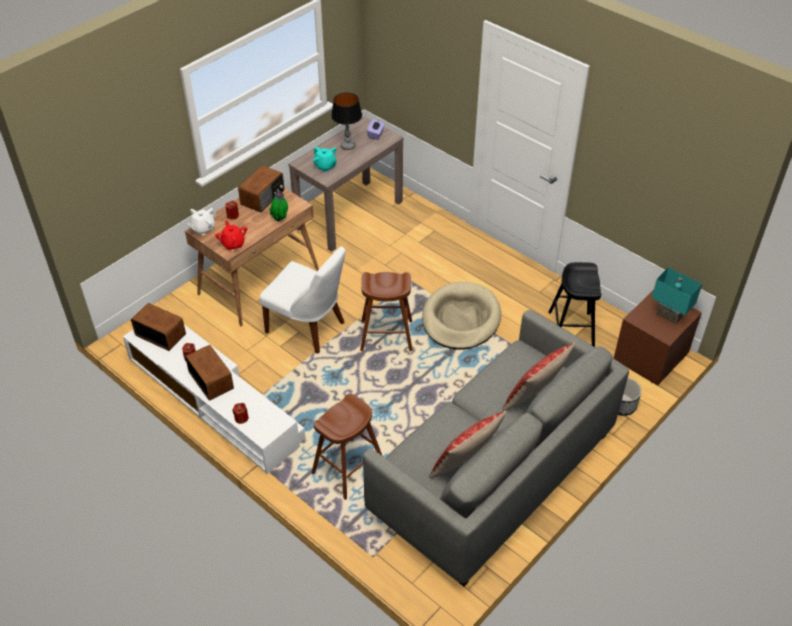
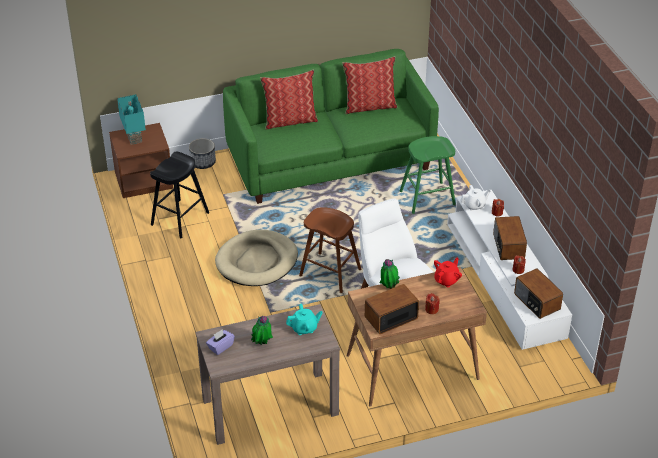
camera: 150 degrees left, 5 degrees down
(203, 229) = (468, 306): white teapot -> white teapot (474, 205)
(233, 244) = (446, 280): red teapot -> red teapot turned 150 degrees counterclockwise
(325, 166) = (304, 328): turquoise teapot -> turquoise teapot turned 90 degrees clockwise
(348, 146) = (262, 344): table lamp -> potted plant
(348, 468) = (427, 198): brown stool -> green stool
(493, 473) = (330, 160): grey sofa -> green sofa

